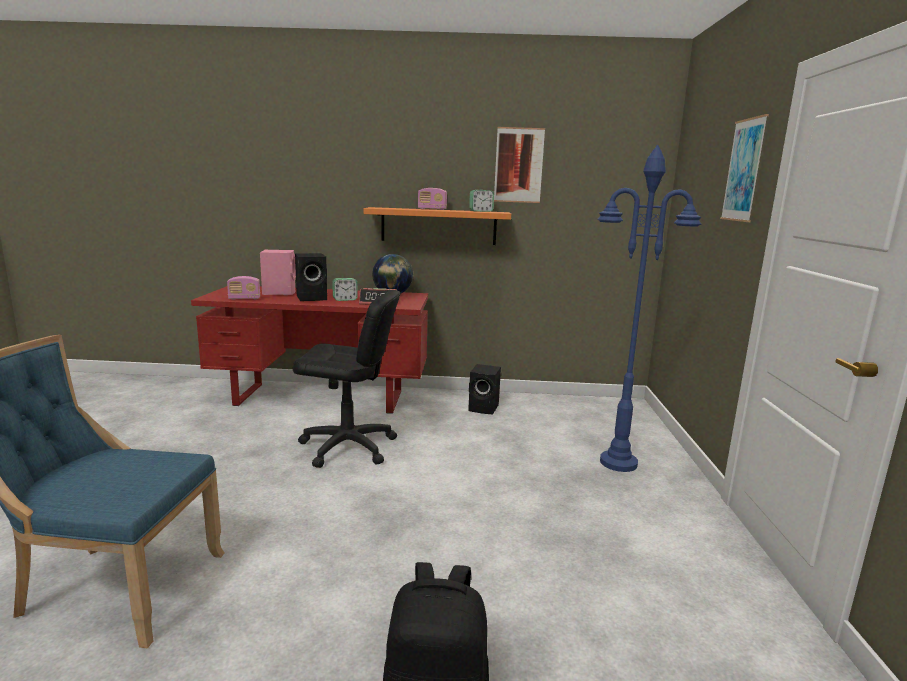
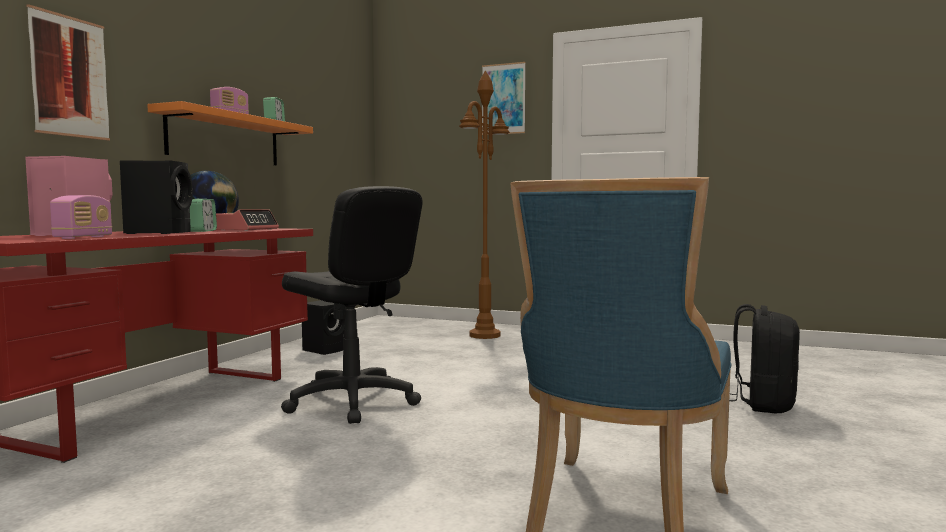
camera: 70 degrees left, 10 degrees down
(348, 447) = (352, 402): black office chair -> black office chair turned 105 degrees clockwise
(518, 165) = (287, 78): picture -> picture (70, 77)
(619, 463) = (485, 335): blue floor lamp -> brown floor lamp

